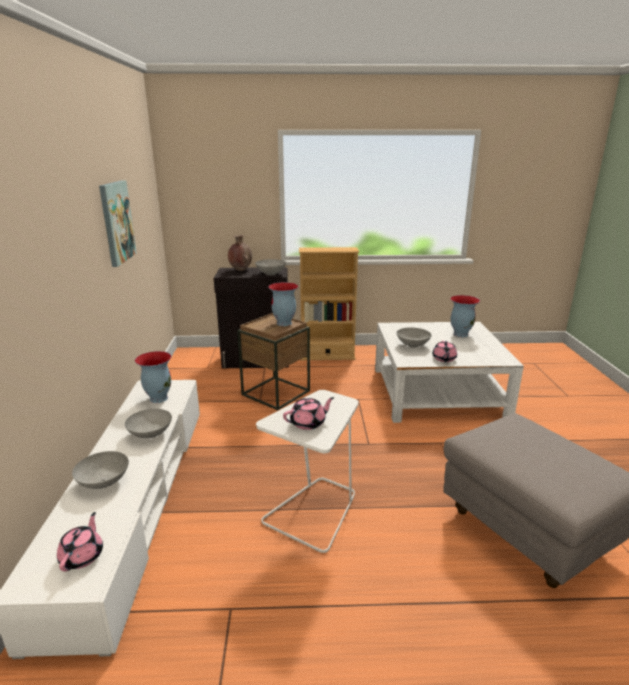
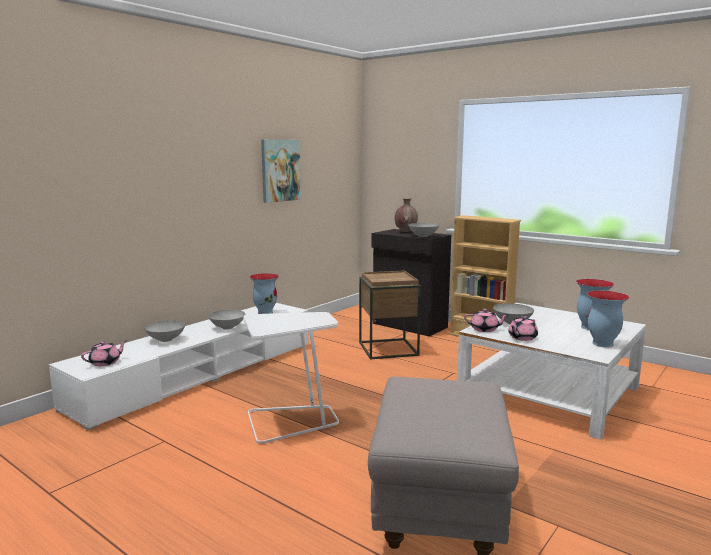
camera: 40 degrees right, 10 degrees down
(284, 323) = (400, 278): vase -> vase (603, 344)
(308, 423) = (275, 323): pink teapot -> pink teapot (485, 329)

